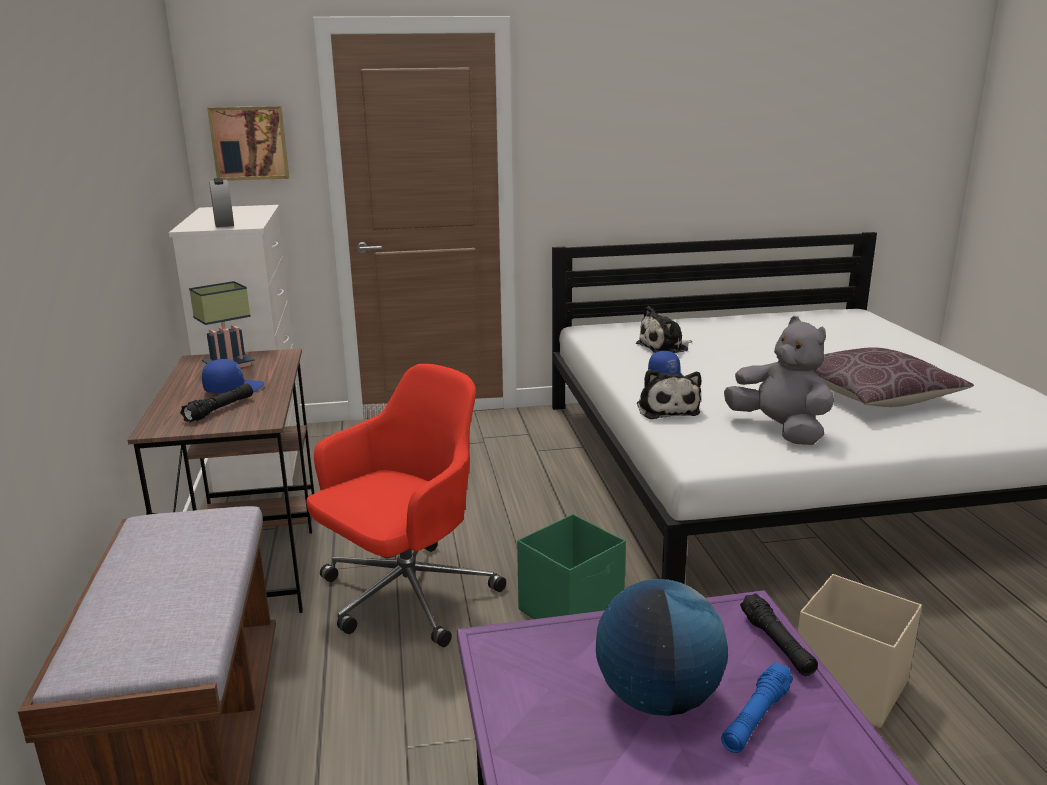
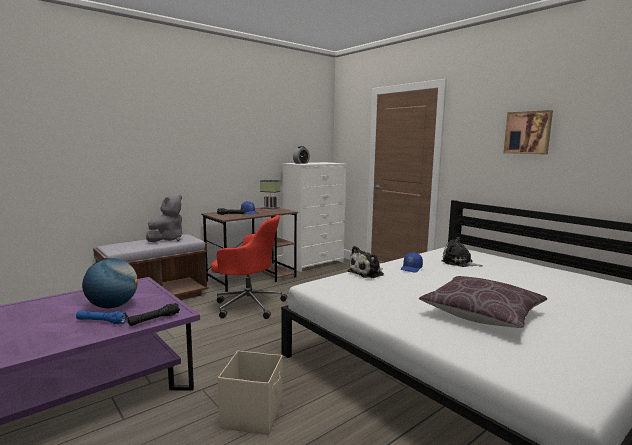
camera: 60 degrees right, 10 degrees down
(249, 143) = (349, 139): picture -> picture (528, 132)
(572, 610) = (264, 334): green storage box -> none
(780, 430) = (376, 296): grey plush toy -> grey plush toy (168, 239)

